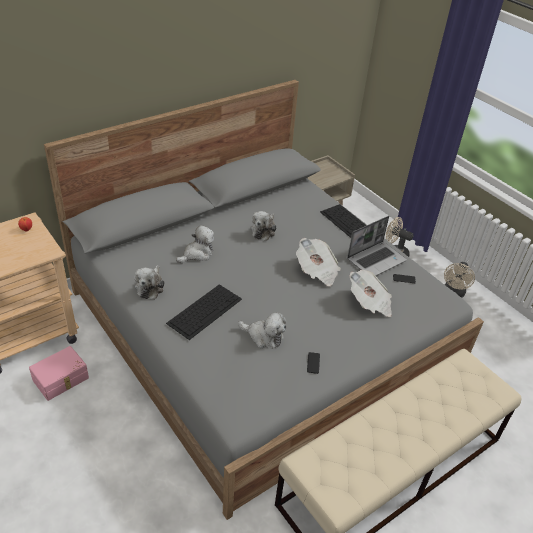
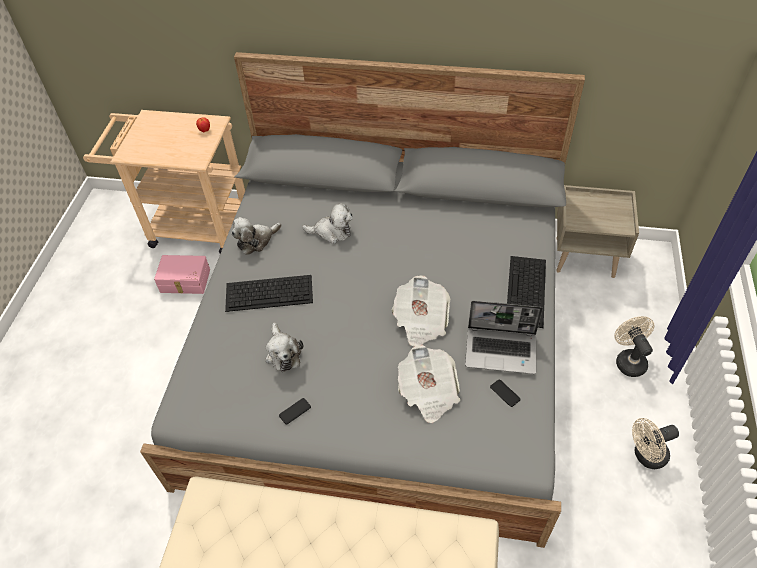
camera: 50 degrees right, 10 degrees up
(263, 230) = (423, 244): plush toy -> none

